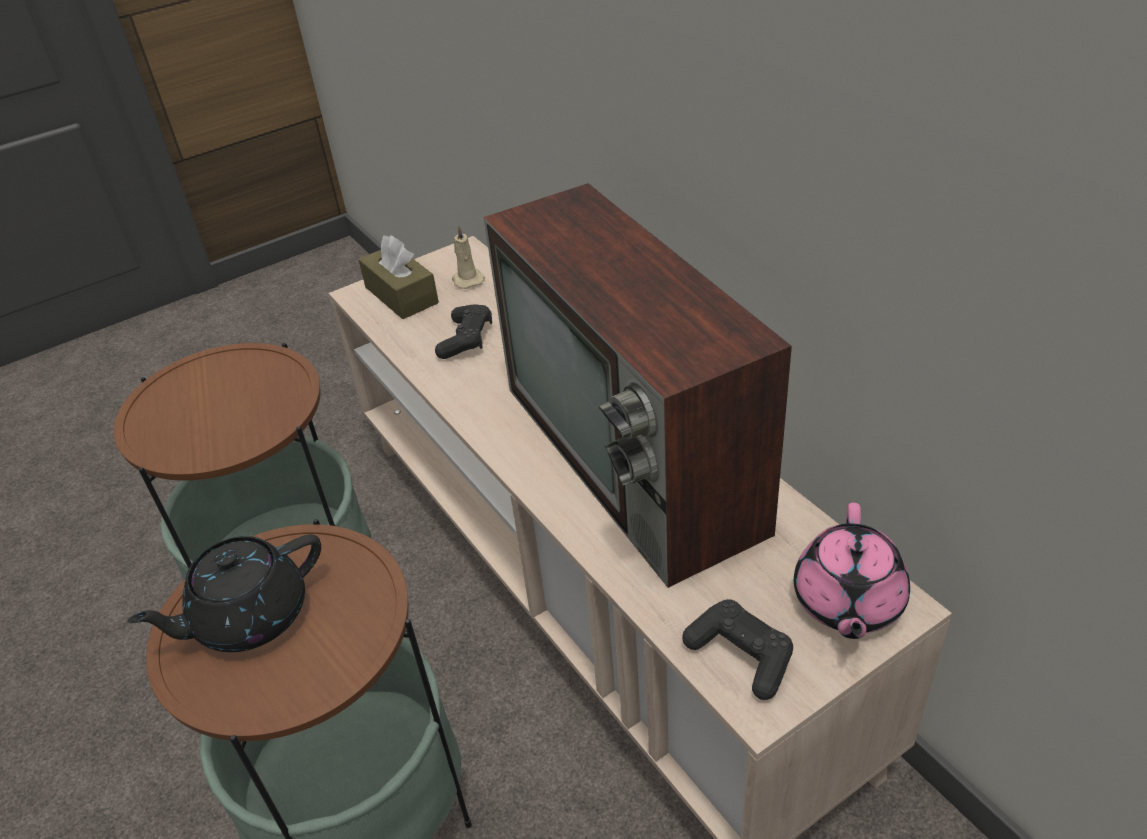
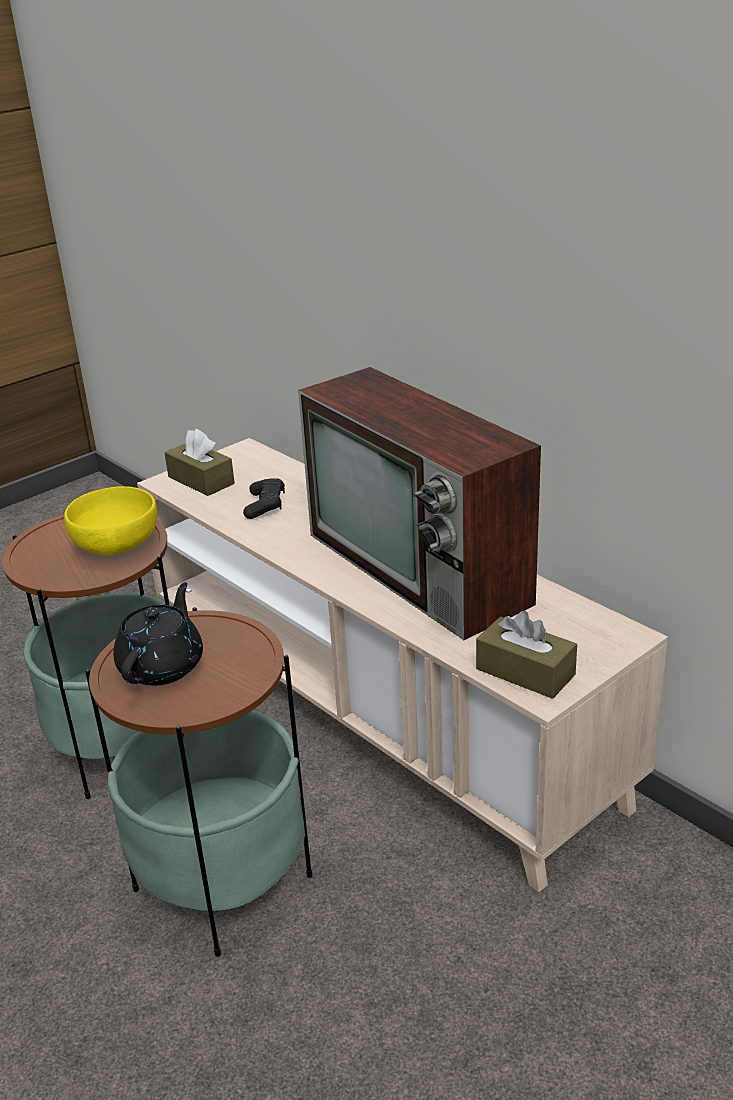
camera: 10 degrees left, 10 degrees down
(249, 617) = (163, 665): black teapot -> black teapot turned 150 degrees clockwise
(255, 401) = (117, 542): none -> yellow bowl
(467, 279) = (254, 467): beige candle -> none
(741, 655) = (525, 672): black game controller -> brown tissue box
(847, 602) = (594, 636): pink teapot -> none

